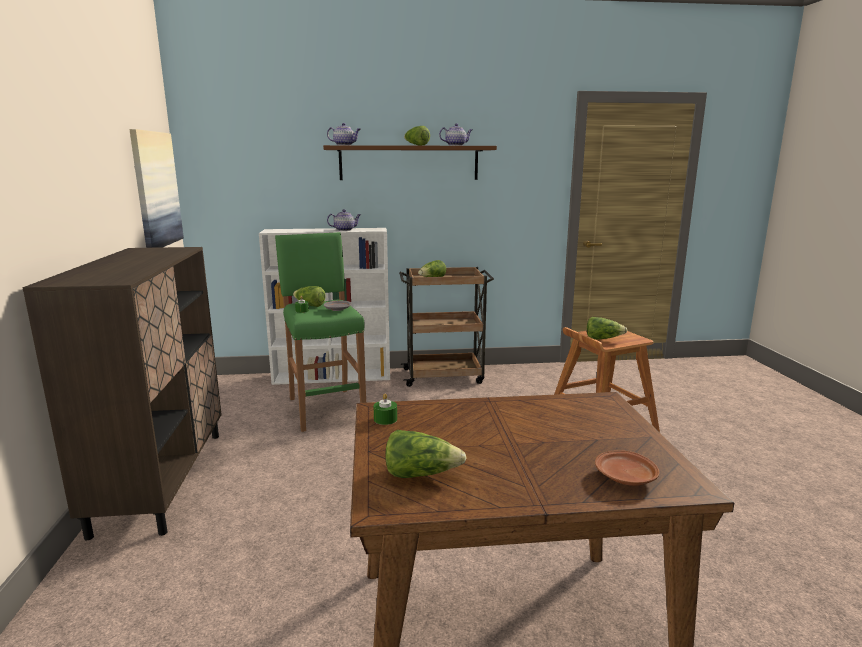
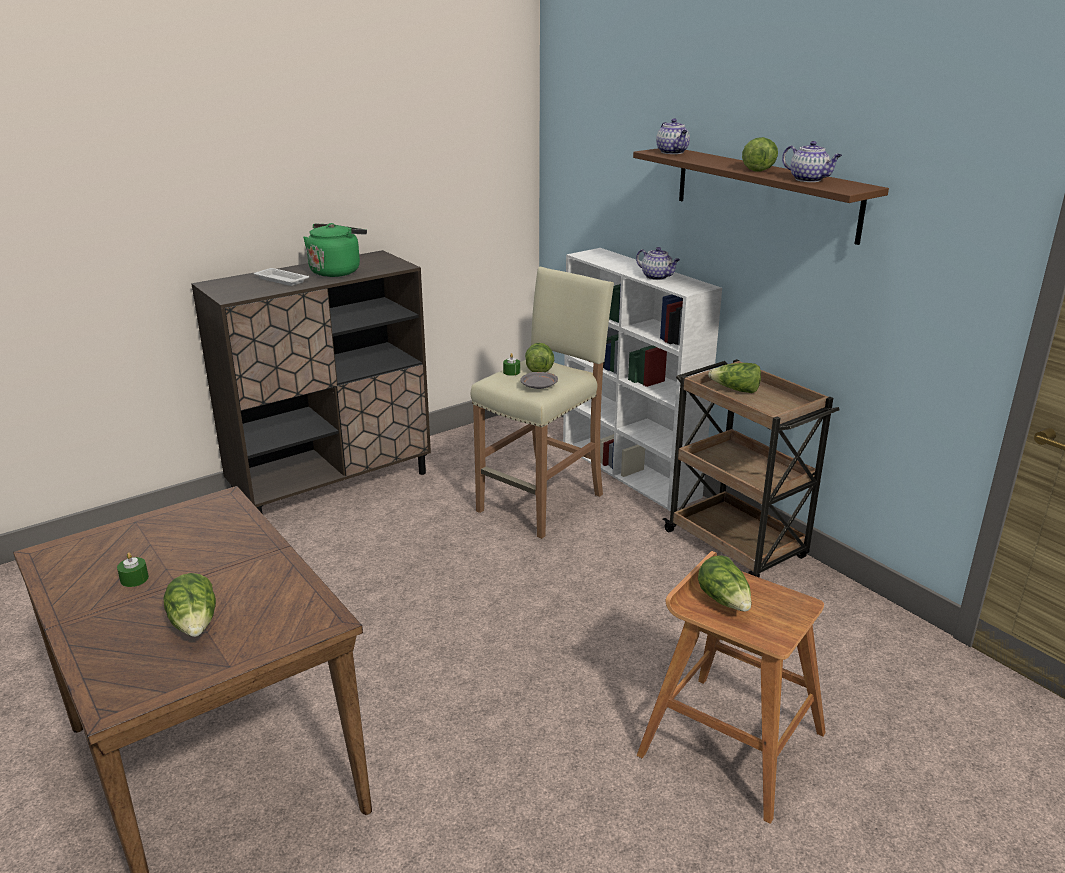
camera: 60 degrees right, 10 degrees up
(117, 268) = (281, 280): none -> white tray
(146, 258) = (337, 271): none -> green kettle
(155, 189) = (473, 181): picture -> none
(326, 408) = (542, 502): green stool -> beige stool
(385, 419) = (203, 509): green candle -> green candle (134, 579)
(421, 474) = (99, 555): lettuce -> lettuce (195, 624)
(625, 478) = (121, 661): brown plate -> none

